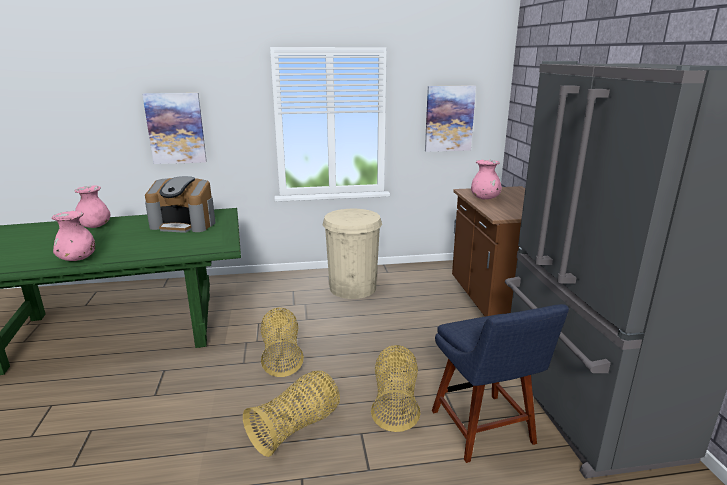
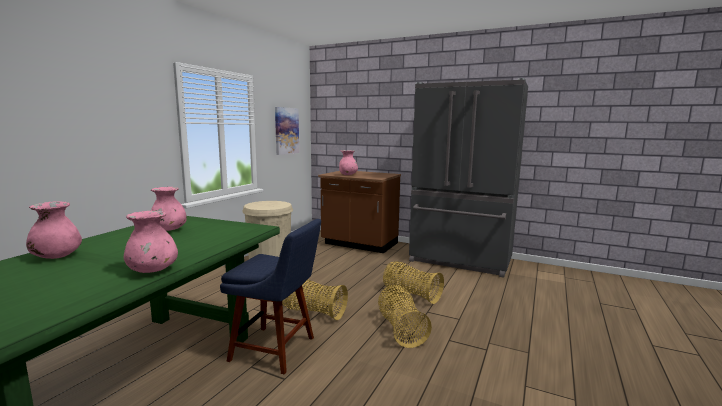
camera: 55 degrees left, 10 degrees down
(176, 128) = (81, 137): picture -> none
(184, 224) = (169, 230): coffee machine -> pink vase
(484, 430) = (456, 283): blue chair -> blue chair (276, 349)

